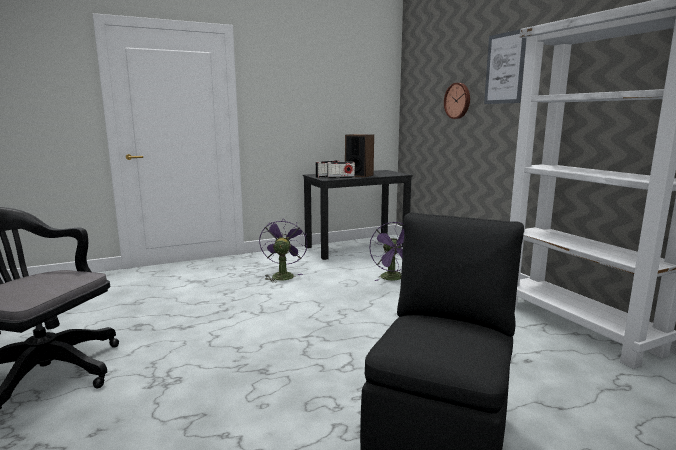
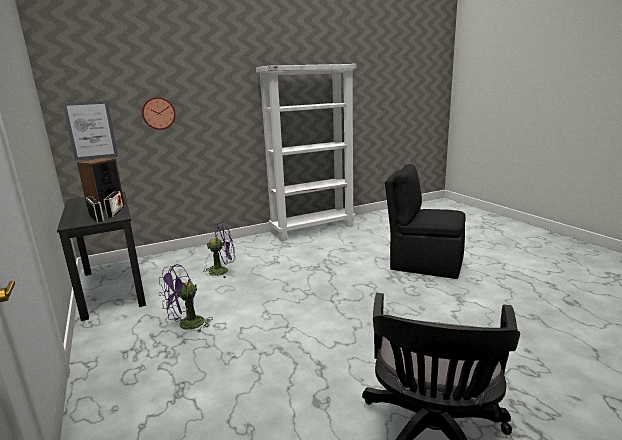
camera: 90 degrees left, 5 degrees up
(282, 275) = (187, 326): purple fan -> purple fan turned 45 degrees counterclockwise
(504, 68) = (209, 87): picture -> picture (91, 130)

